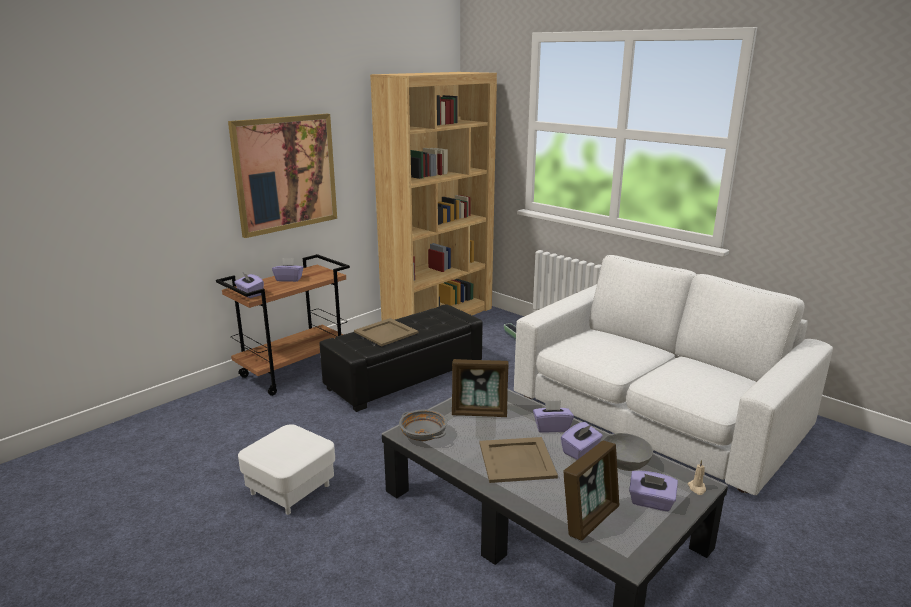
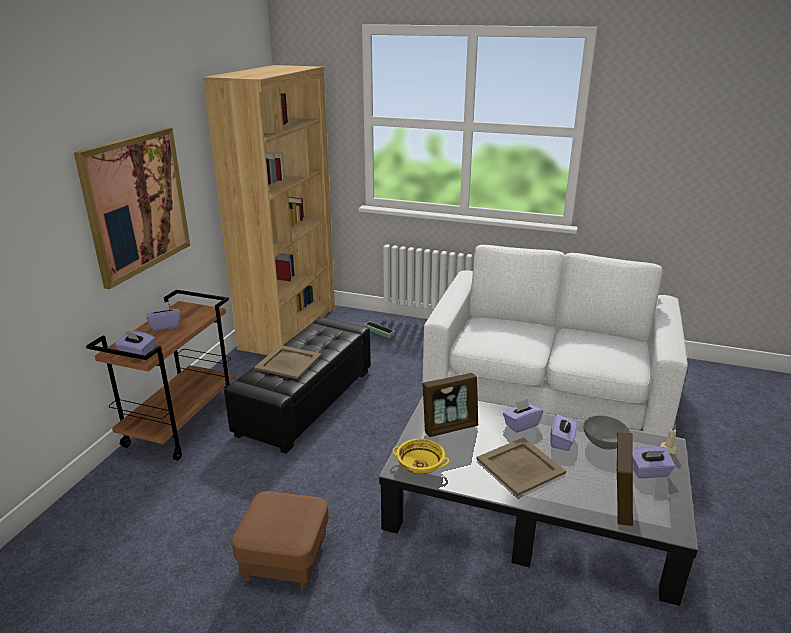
camera: 25 degrees left, 5 degrees up
(291, 489) = (285, 560): white ottoman -> brown ottoman
(423, 435) = (420, 465): grey bowl -> yellow bowl

